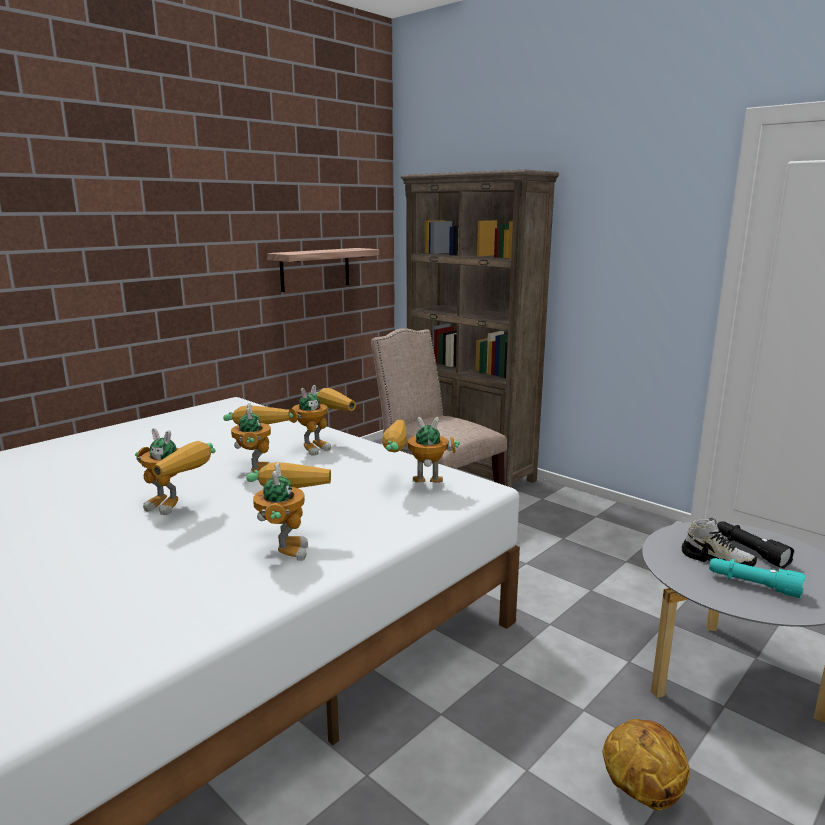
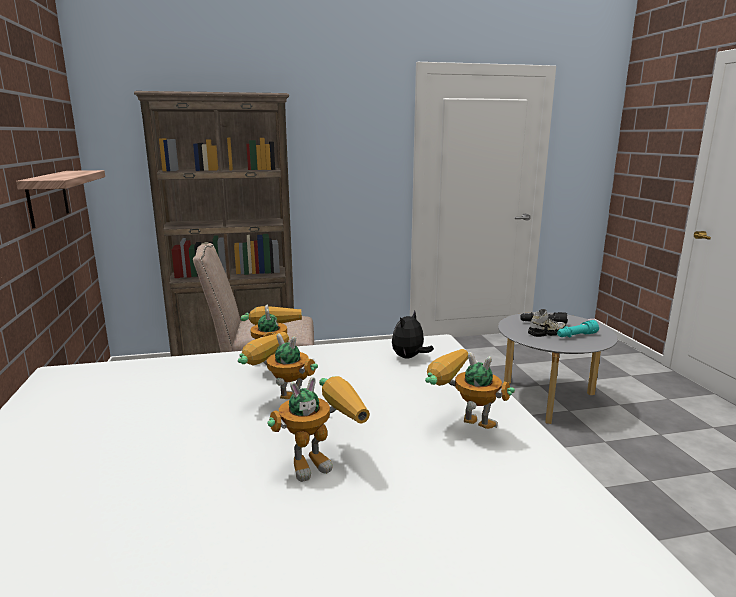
camera: 55 degrees left, 0 degrees up
(414, 487) = (409, 357): toy robot -> plush toy
(640, 792) = (618, 463): basketball -> none

